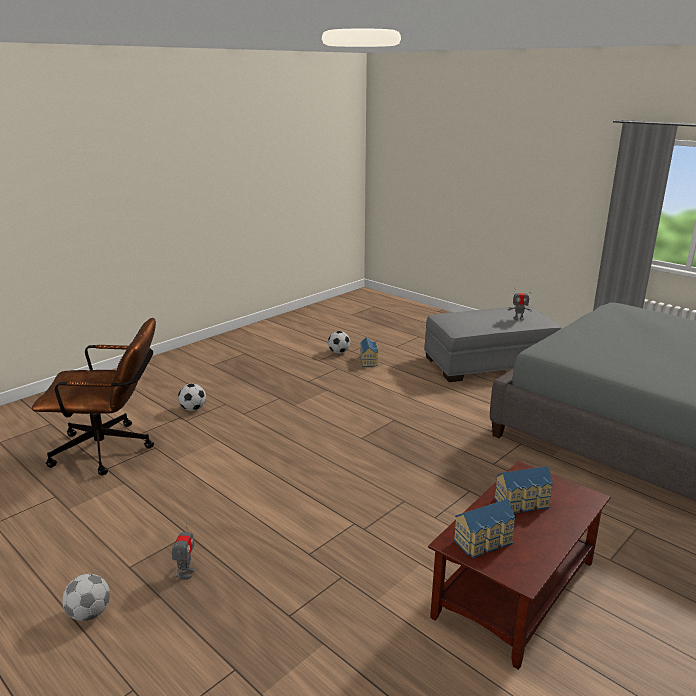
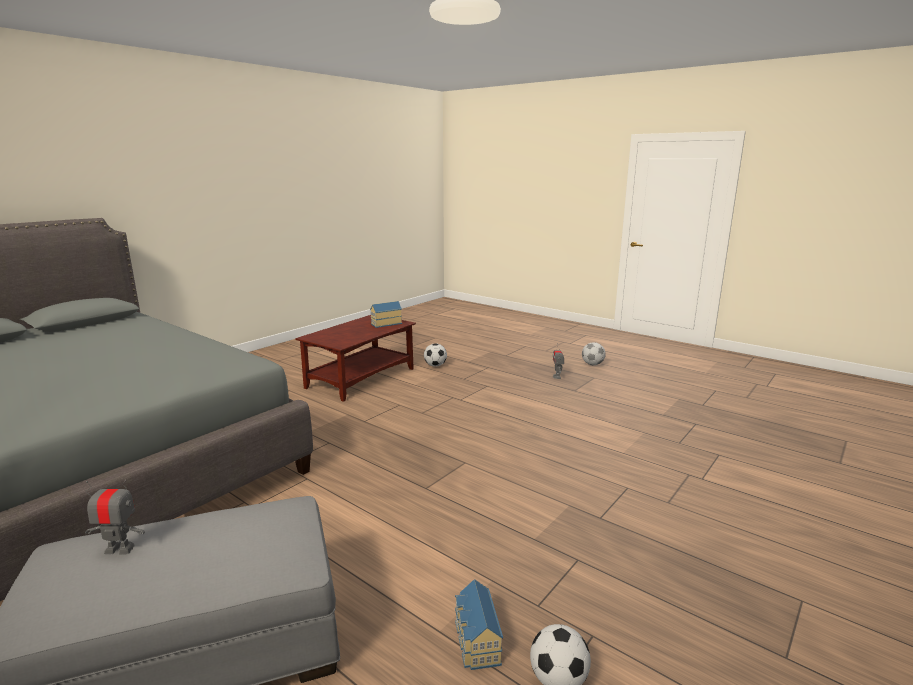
camera: 175 degrees right, 5 degrees down
(111, 449) = (719, 439): brown office chair -> none
(193, 409) = (701, 491): football -> football (435, 365)
(523, 503) = (353, 334): toy house -> none

